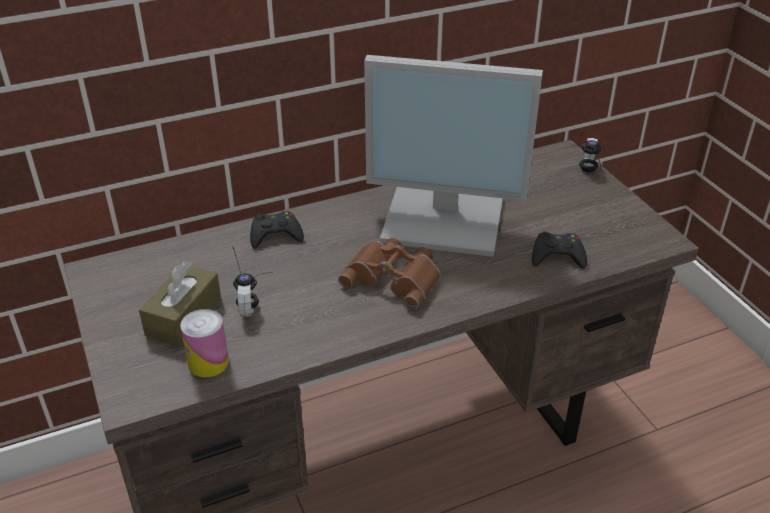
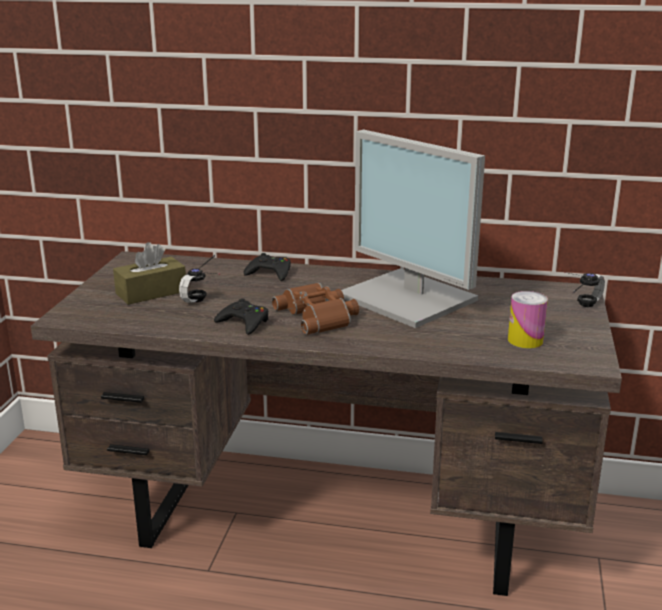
camera: 35 degrees right, 15 degrees down
(208, 362) = (132, 316): can -> can (525, 340)
(557, 256) = (471, 343): black game controller -> black game controller (244, 322)

